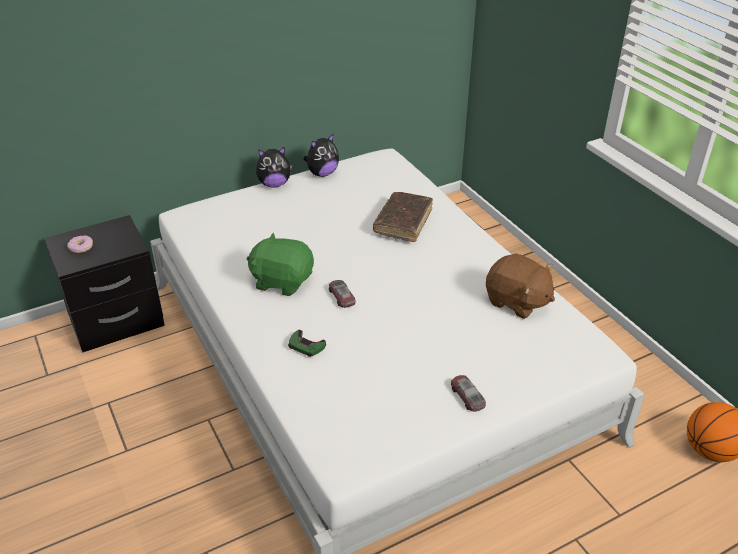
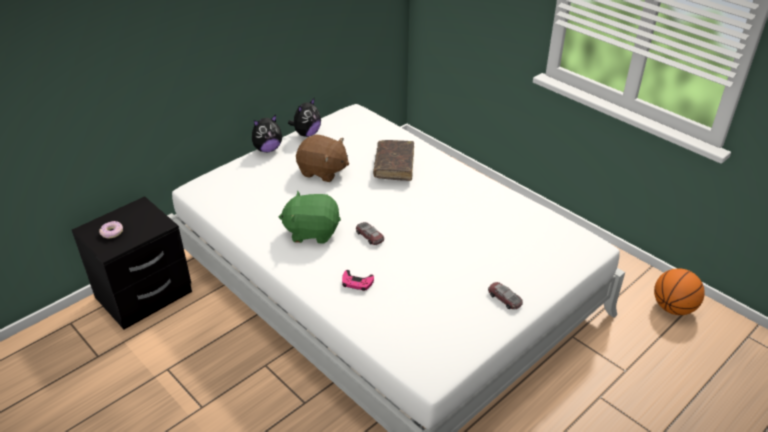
camera: 15 degrees left, 0 degrees up
(306, 346) = (357, 283): green game controller -> pink game controller
(517, 302) = (511, 216): brown plush toy -> brown plush toy (323, 171)

